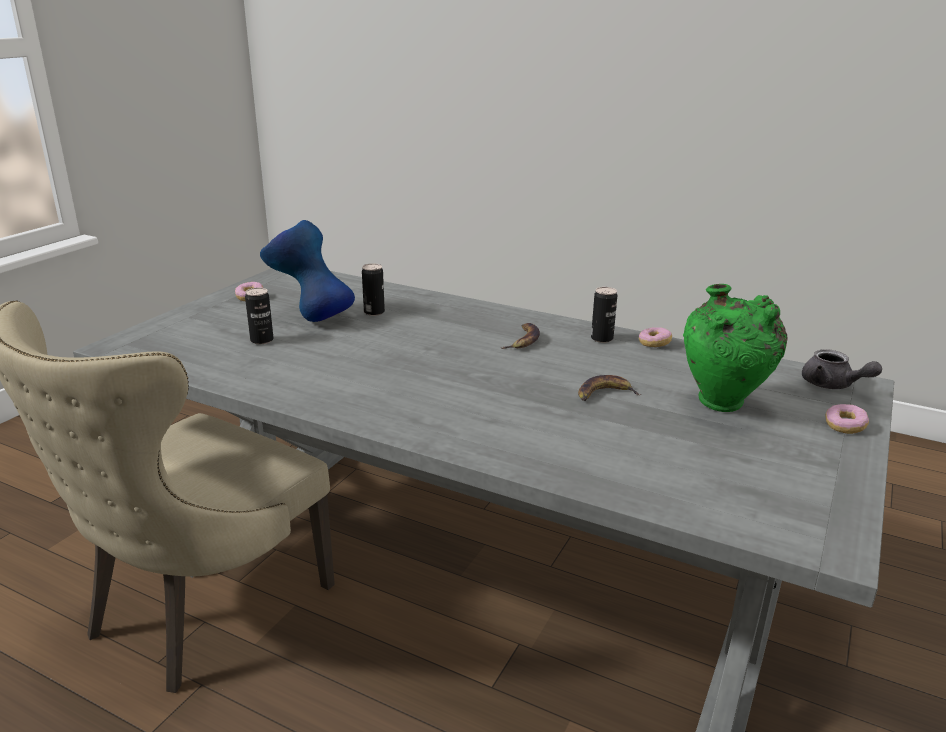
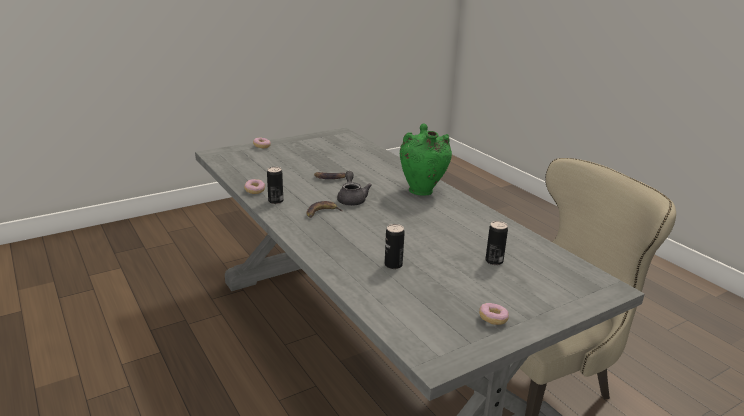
camera: 150 degrees left, 0 degrees up
(311, 317) = (447, 274): blue vase -> none
(722, 406) = (290, 162): green vase -> green vase (422, 191)
(832, 385) = (225, 156): grey teapot -> grey teapot (352, 199)

